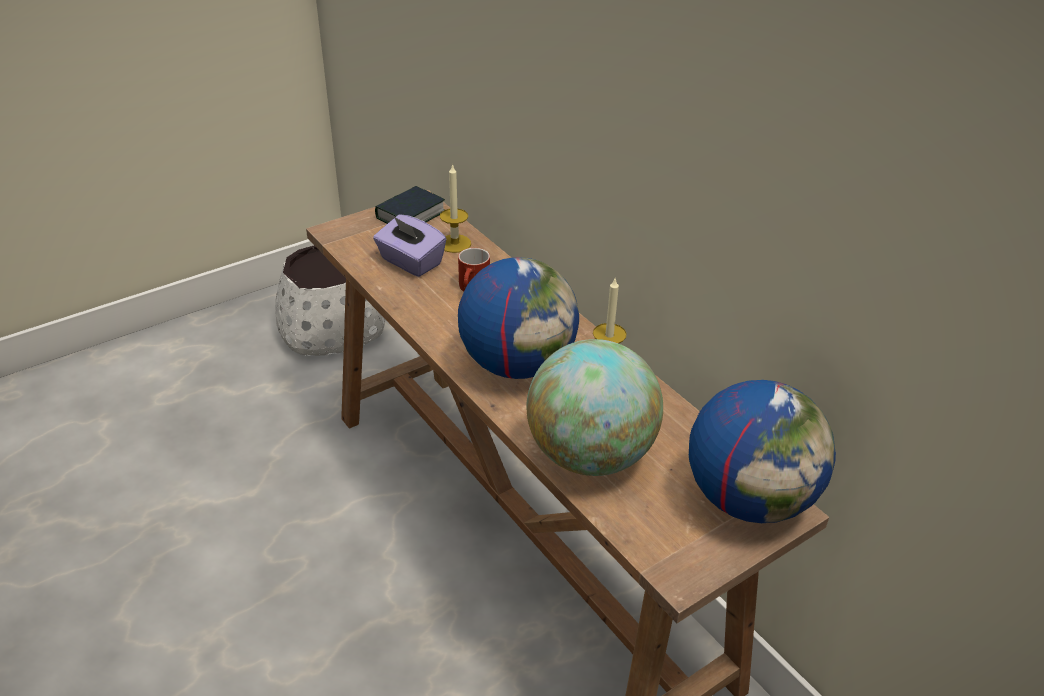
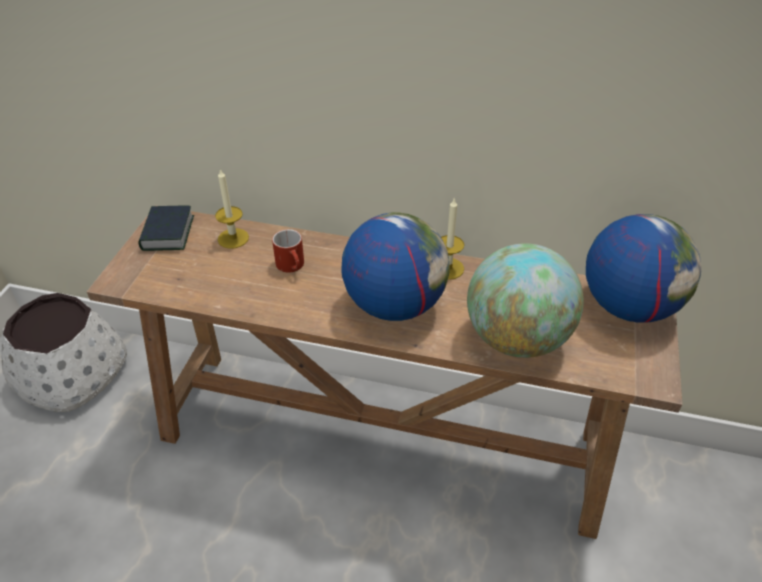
camera: 40 degrees left, 5 degrees up
(410, 262) = (217, 272): purple tissue box -> none

